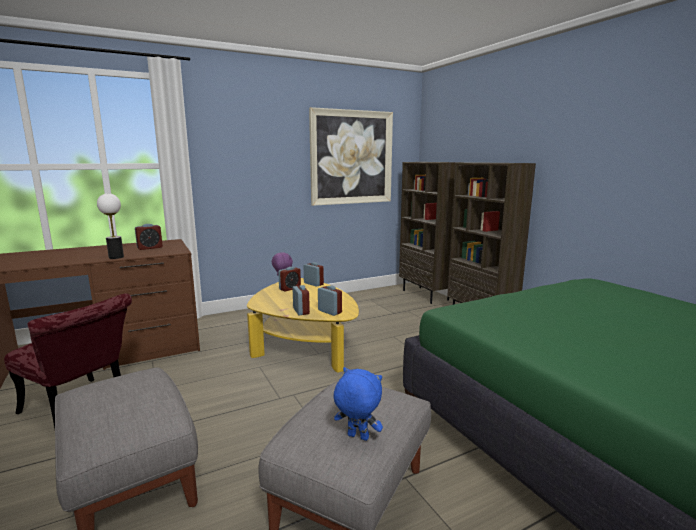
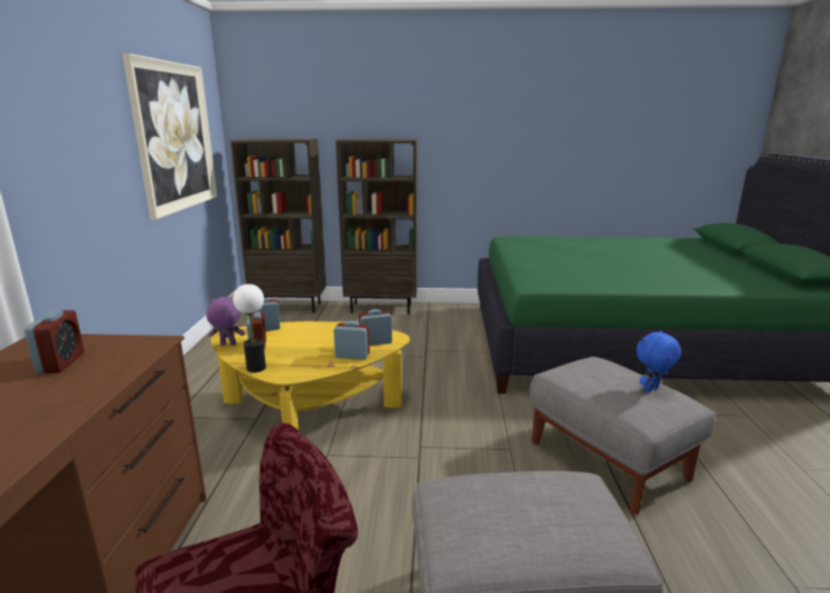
camera: 60 degrees left, 5 degrees up
(116, 257) = (85, 398): table lamp -> table lamp (256, 368)

